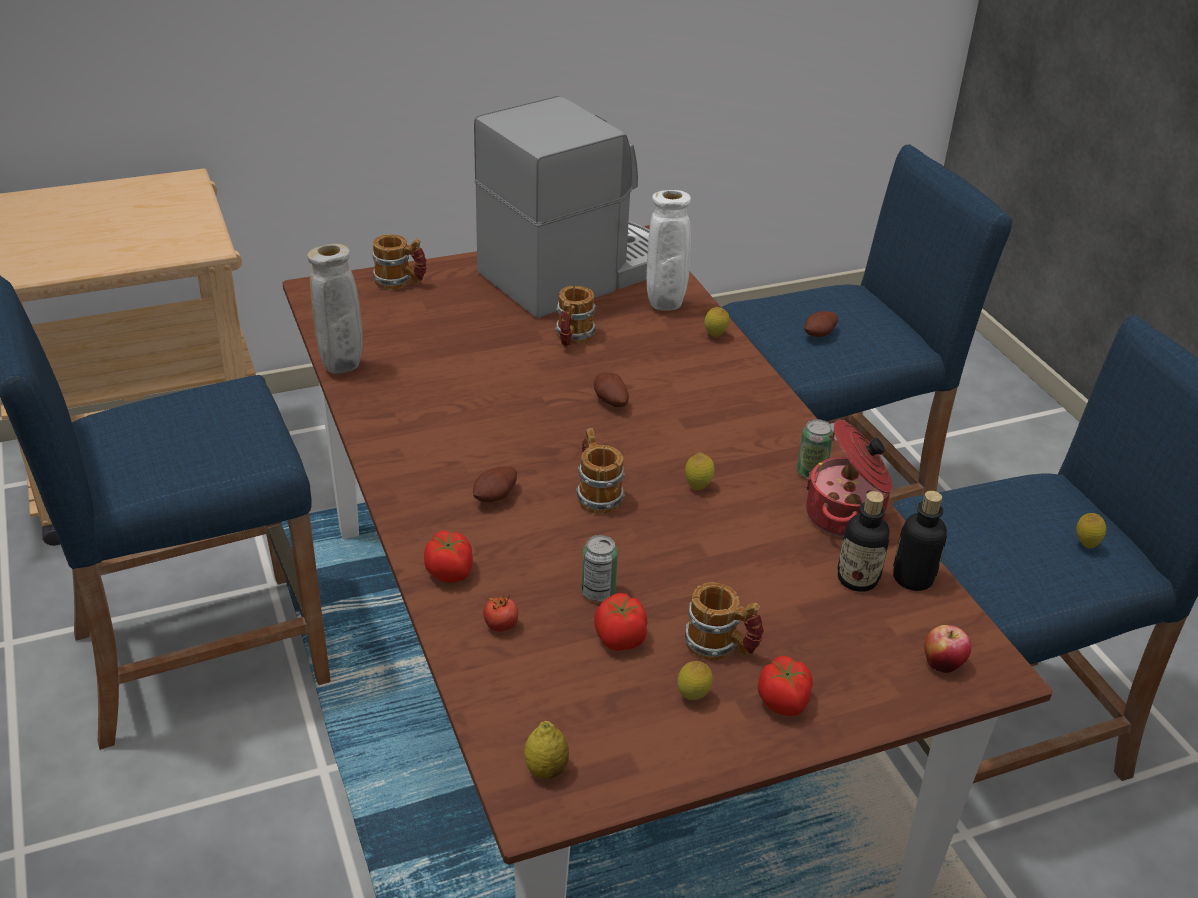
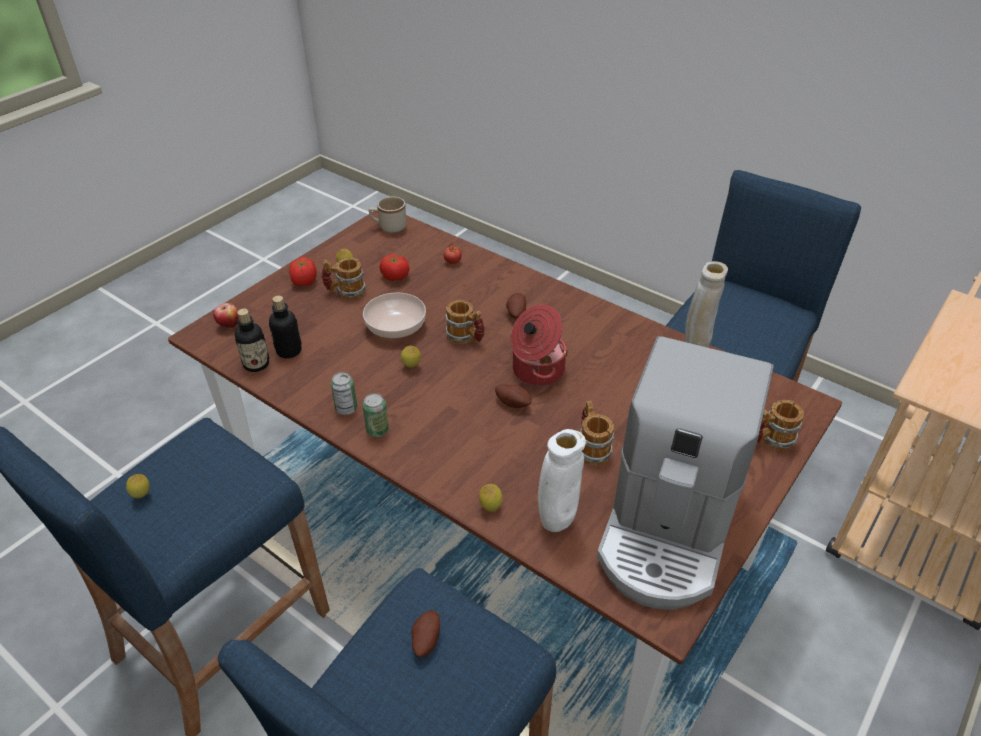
camera: 150 degrees right, 5 degrees up
(450, 572) = (498, 272): tomato -> none
(546, 769) = (389, 227): lemon -> beige mug
(598, 592) = (421, 291): can -> can (377, 430)
(679, 549) = (396, 327): none -> bowl
(846, 516) = (310, 387): cooking pot -> cooking pot (536, 370)

